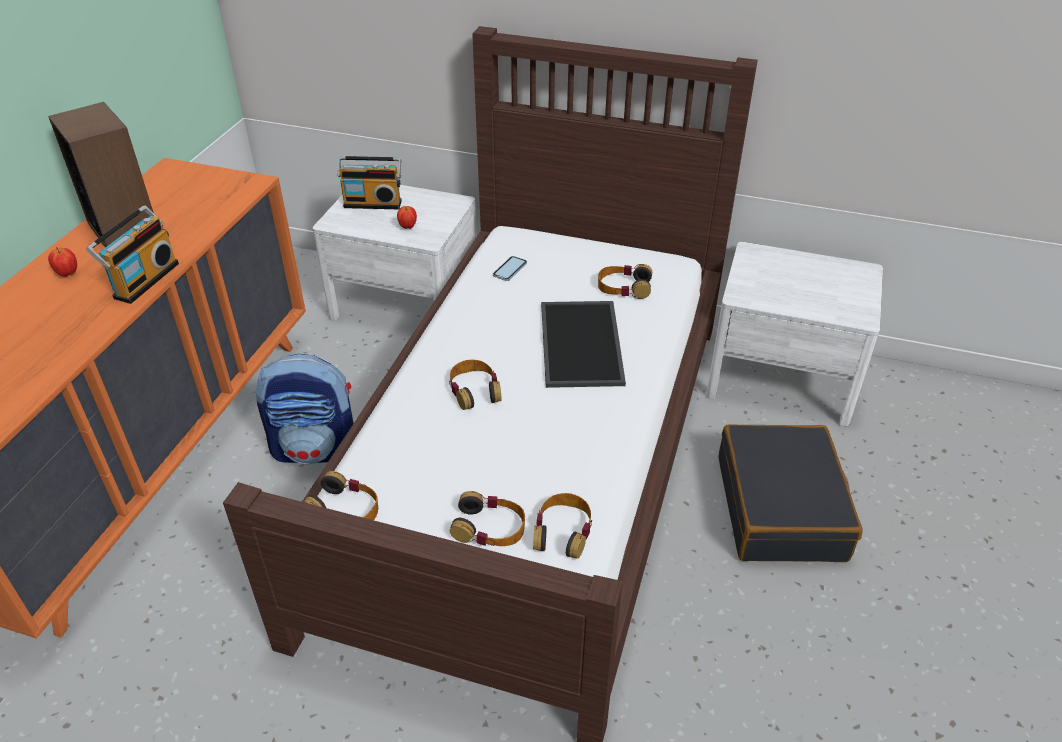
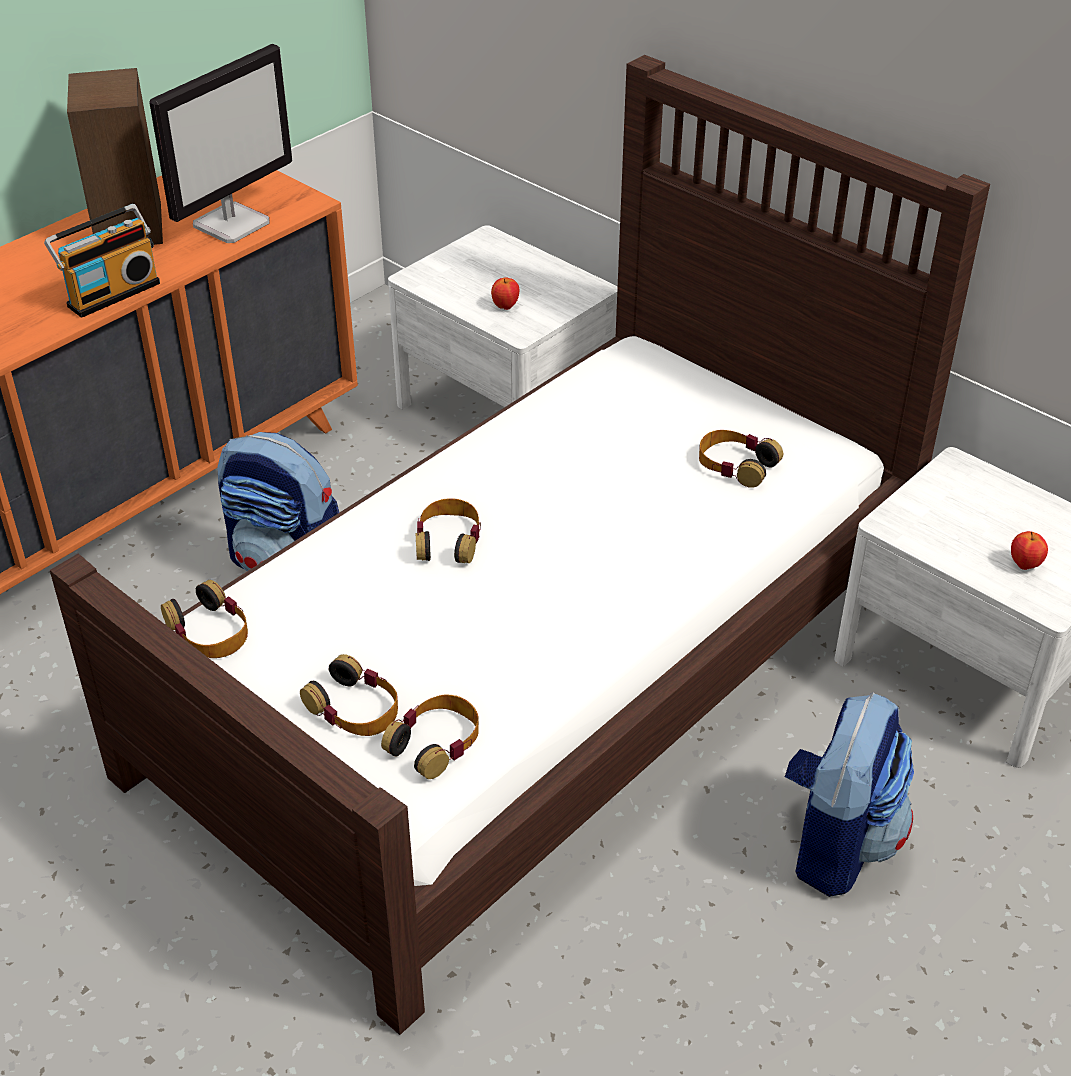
camera: 25 degrees right, 0 degrees up
(68, 273) = (40, 264): apple -> apple (1024, 565)
(206, 209) = (232, 223): none -> monitor
(373, 203) = (483, 263): radio -> none
(510, 269) = (599, 399): phone -> none
(583, 344) = (625, 524): tray -> none
(781, 508) = (836, 842): black suitcase -> backpack

